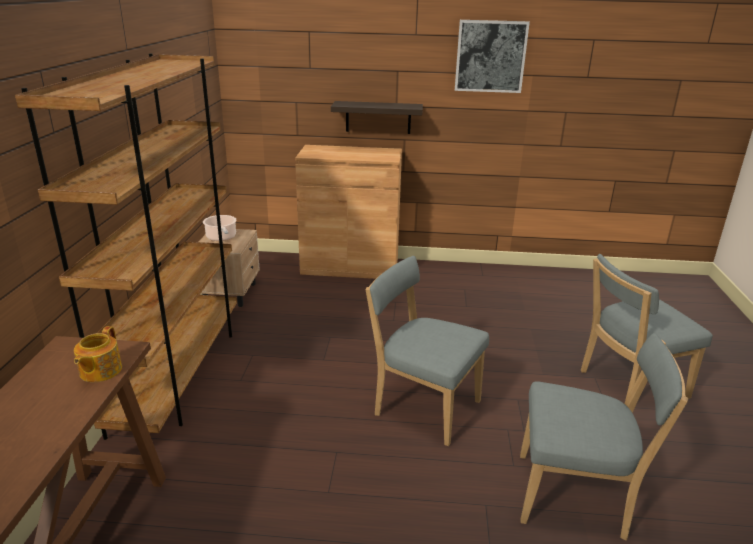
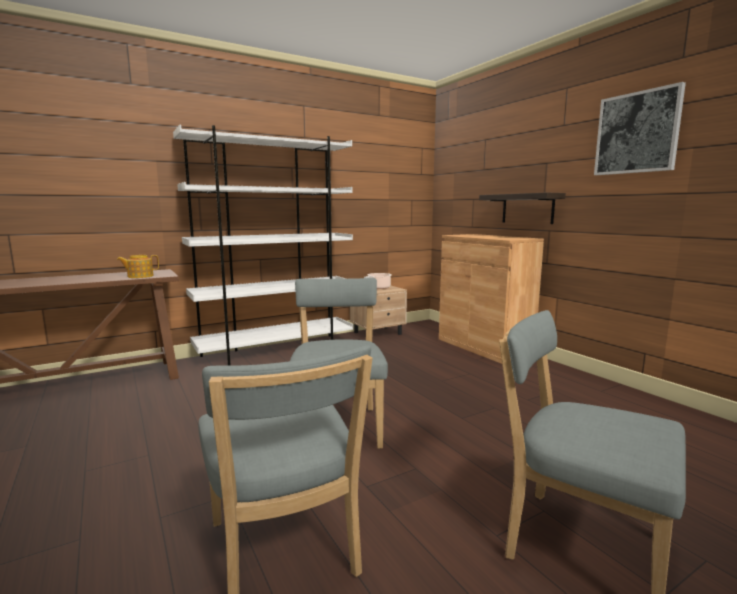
camera: 55 degrees right, 15 degrees down
(180, 373) = (277, 350): brown bookcase -> white bookcase

